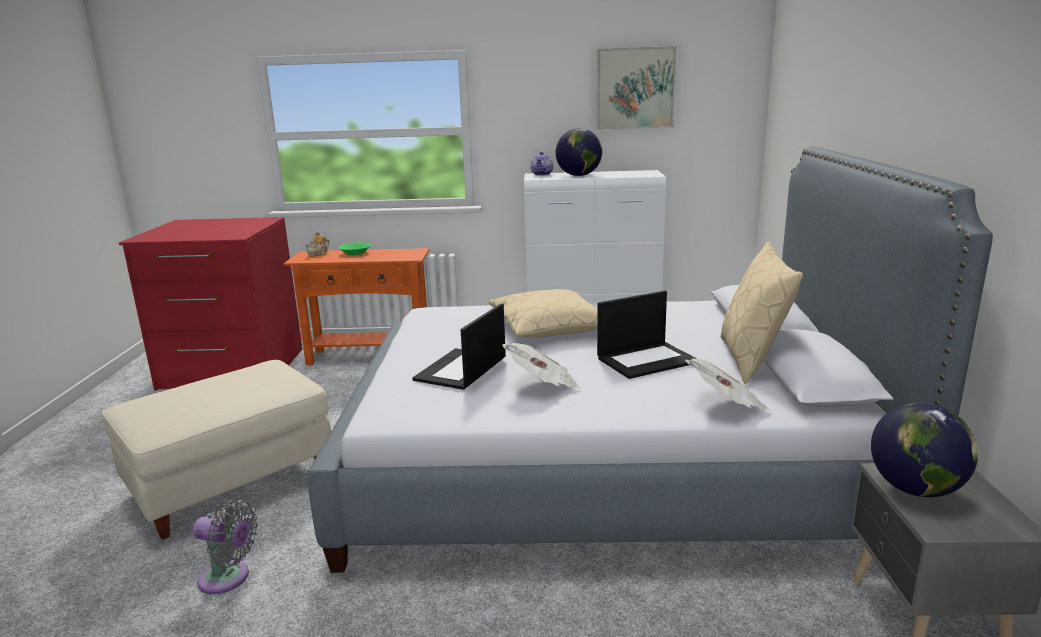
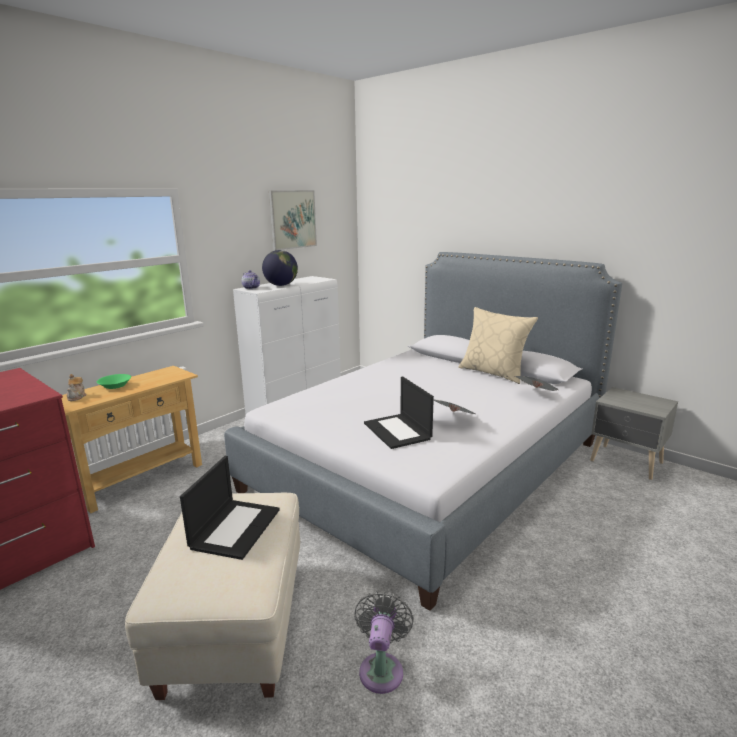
camera: 50 degrees left, 0 degrees up
(228, 578) = (382, 668): grey fan -> grey fan turned 45 degrees counterclockwise
(369, 356) = (141, 480): orange console table -> beige console table
(549, 327) = (374, 391): beige pillow -> none
(647, 360) = (461, 389): laptop -> laptop (235, 528)
(916, 489) = (626, 402): globe -> none

